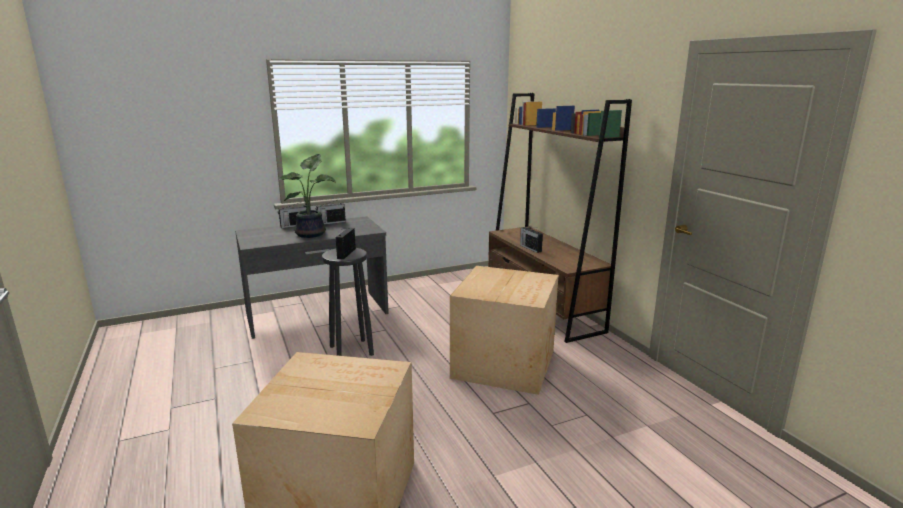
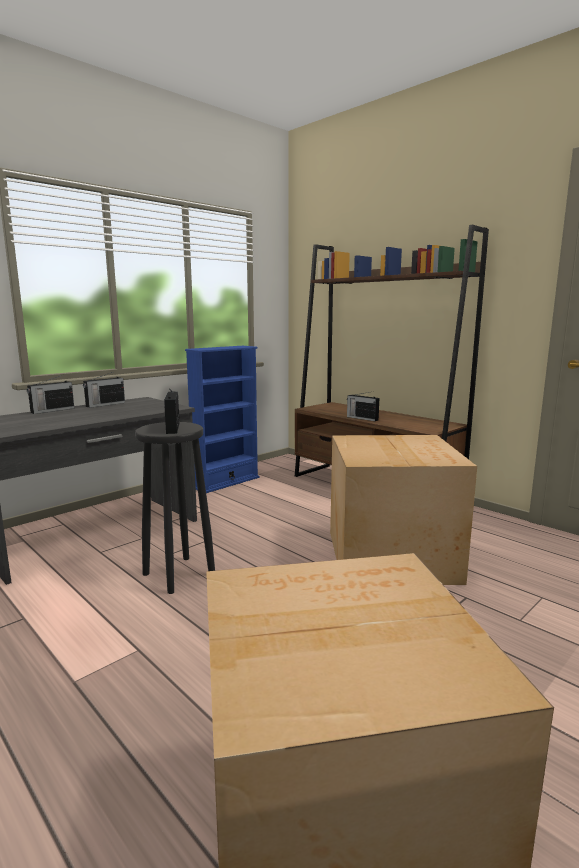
camera: 20 degrees left, 5 degrees down
(312, 234) = (90, 416): potted plant -> none
(431, 285) = (226, 482): none -> blue bookcase

